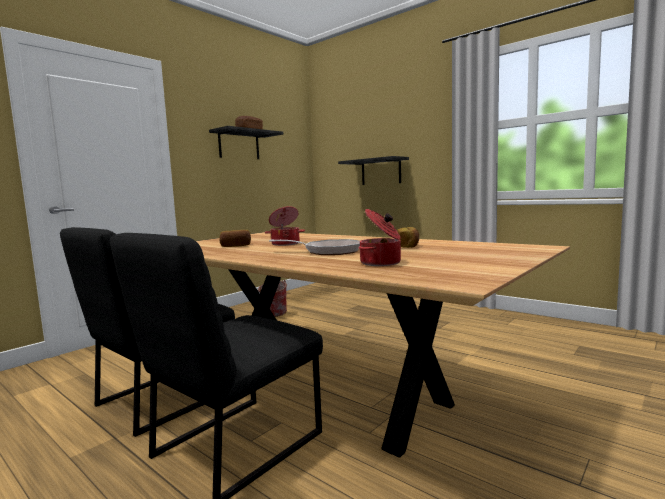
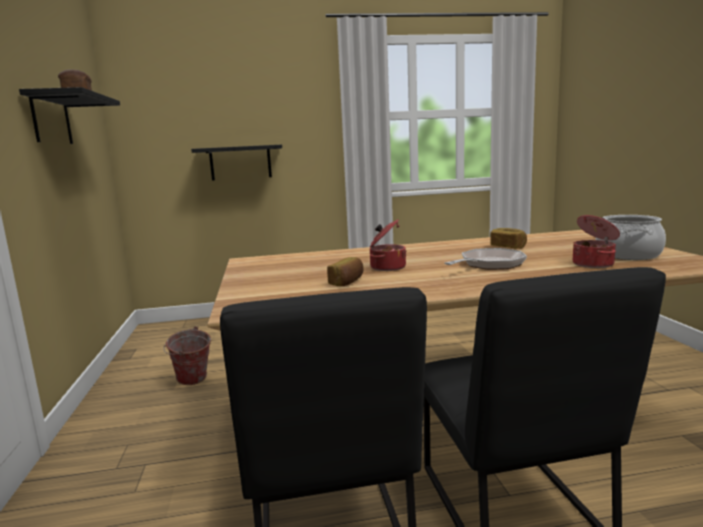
camera: 50 degrees left, 5 degrees up
(449, 264) = (628, 255): none -> cooking pot

